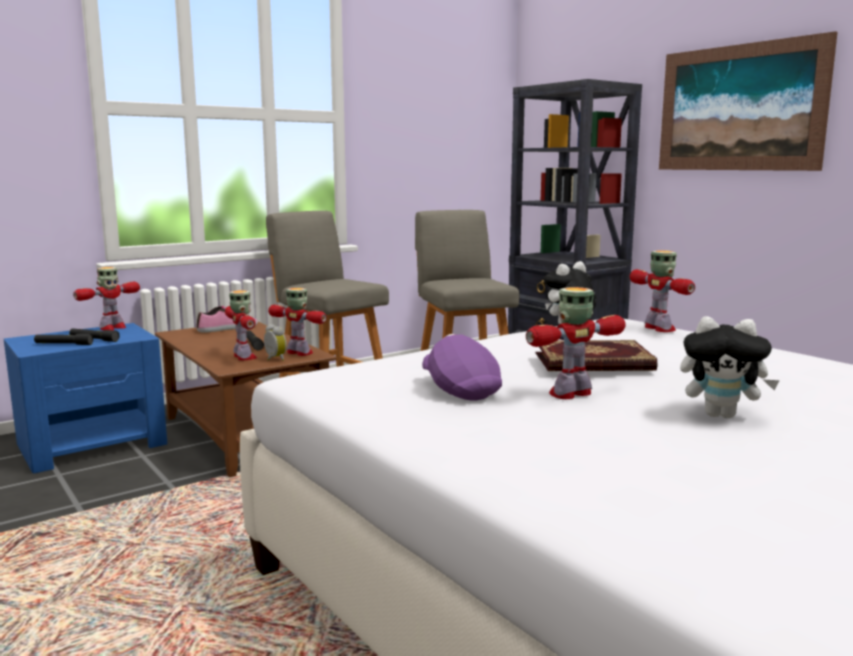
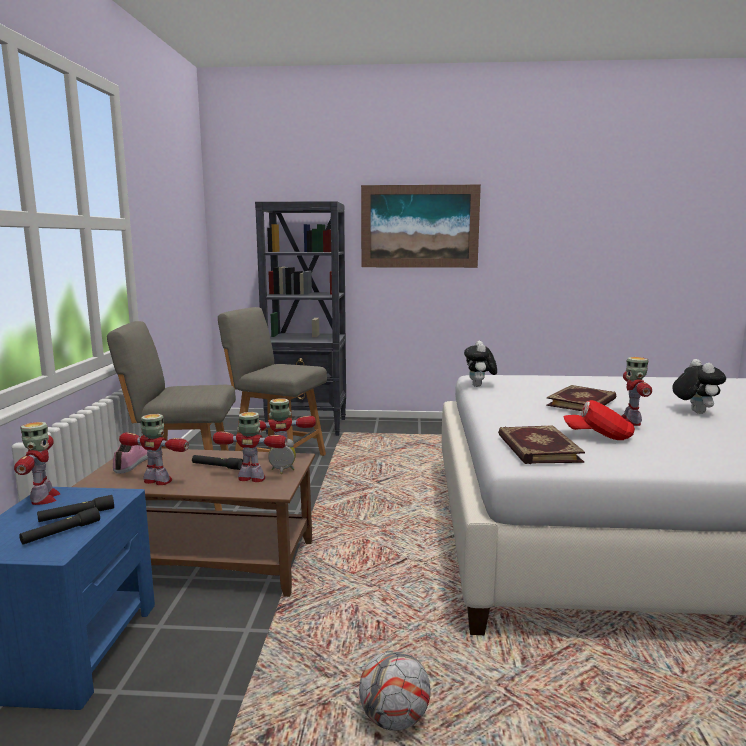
camera: 50 degrees left, 0 degrees up
(96, 574) = (394, 719): none -> football
(354, 376) = (537, 448): none -> book
(460, 389) = (598, 436): purple cap -> red cap
(659, 329) = (522, 377): toy robot -> toy robot (158, 481)
(722, 415) = (694, 412): plush toy -> plush toy turned 60 degrees counterclockwise

